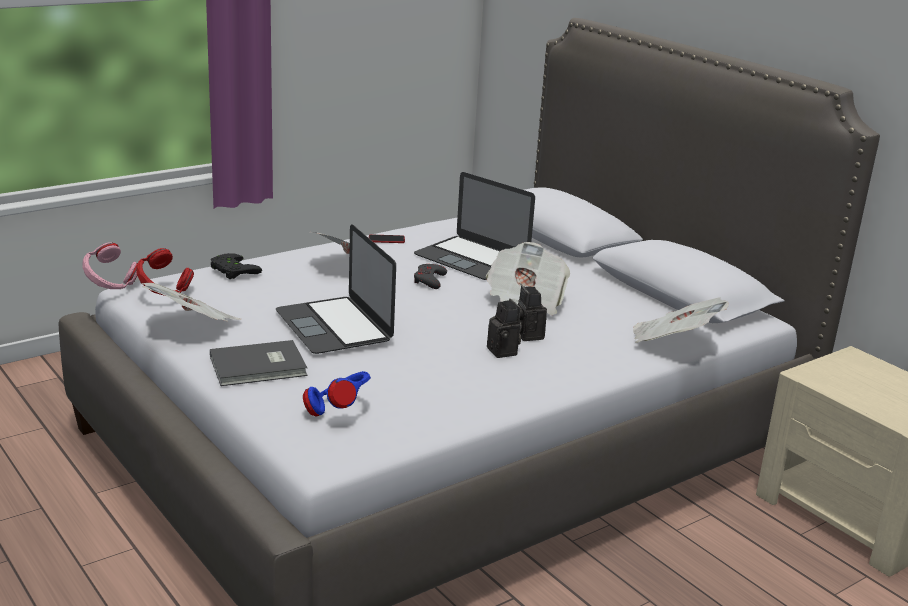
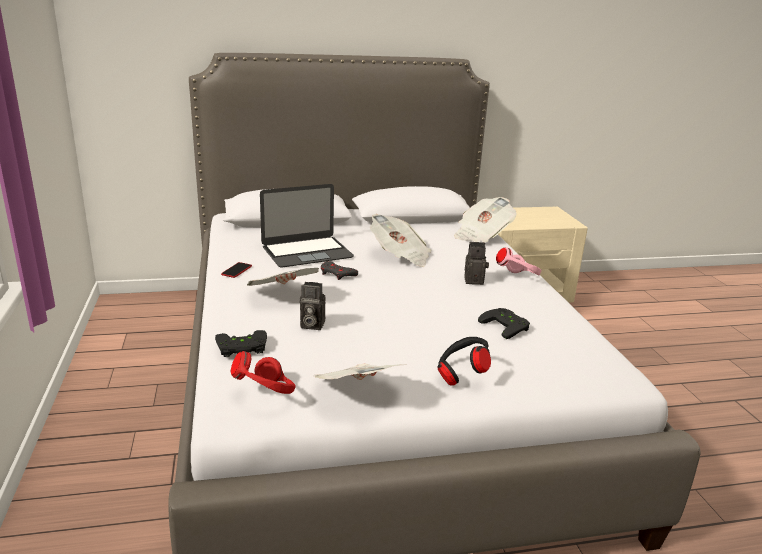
camera: 65 degrees left, 0 degrees up
(111, 287) = (208, 429): pink headphones -> pink headphones (518, 278)
(260, 367) = (461, 375): grey book -> black headphones
(334, 325) = (401, 326): laptop -> none
(339, 411) = (551, 357): blue headphones -> none
(395, 381) = (507, 326): none -> black game controller
(527, 335) = (451, 267): camera -> camera (311, 325)

